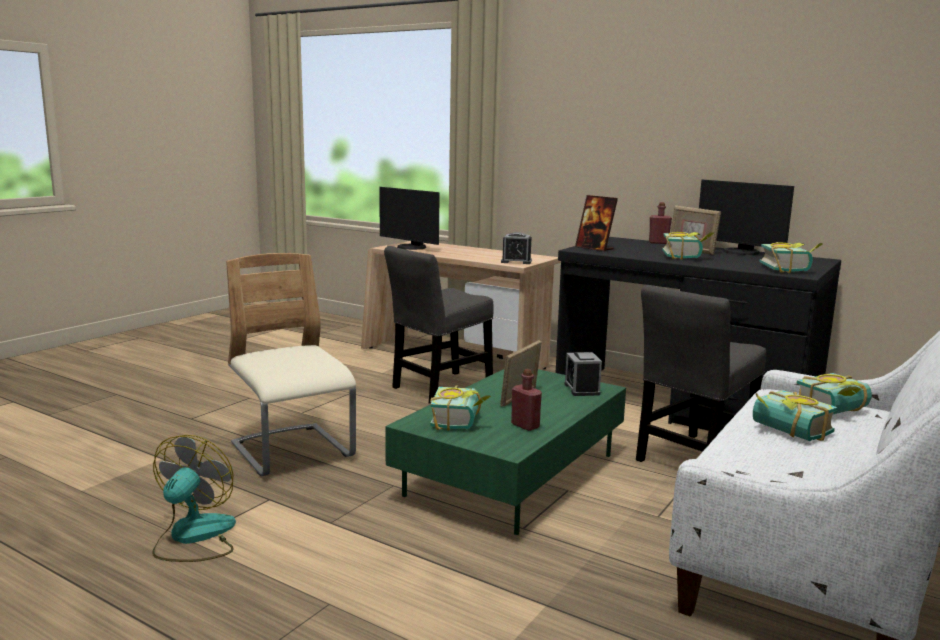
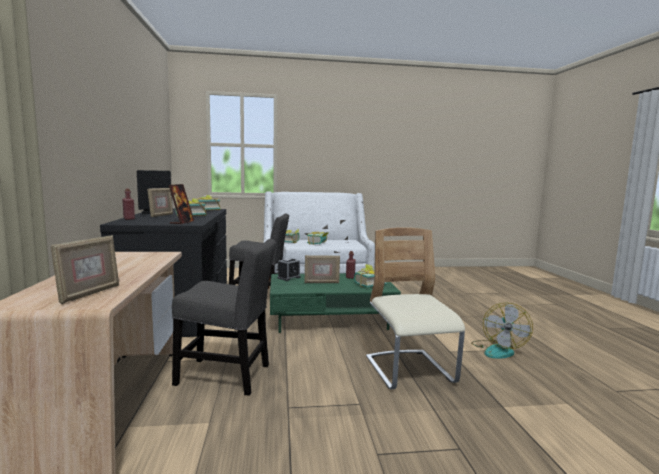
camera: 130 degrees left, 5 degrees down
(193, 537) = (498, 350): fan -> fan turned 45 degrees counterclockwise
(292, 452) = (409, 371): beige chair -> beige chair turned 150 degrees clockwise
(410, 247) = (89, 294): monitor -> picture frame
(516, 261) = (153, 255): alarm clock -> none

